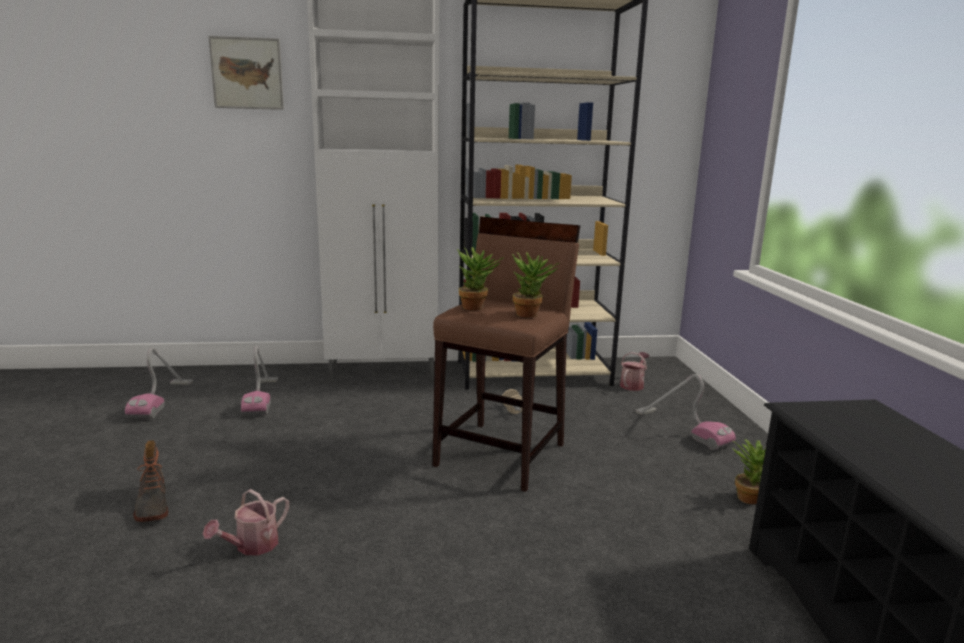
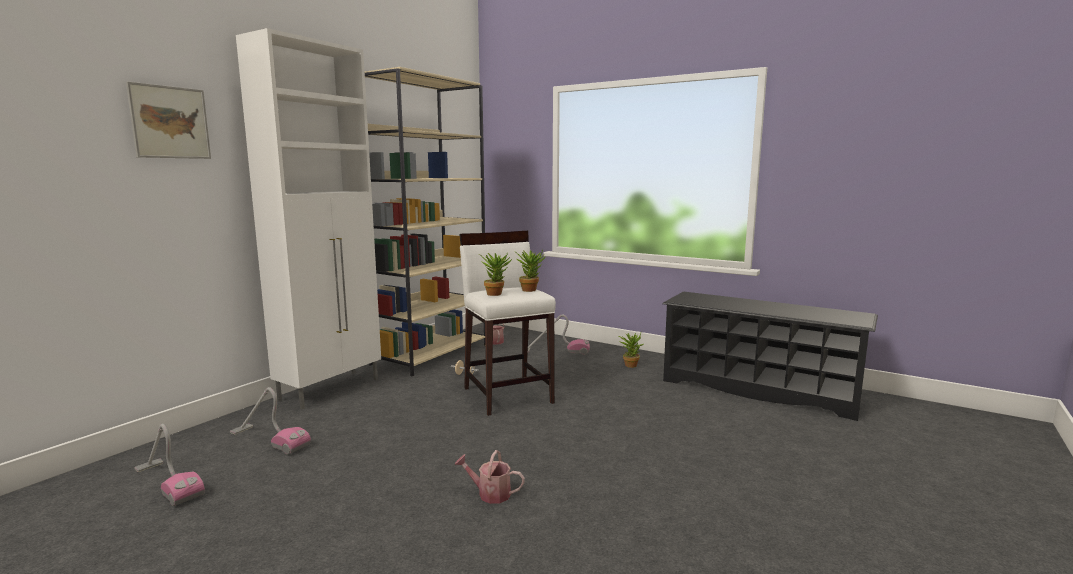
camera: 50 degrees left, 5 degrees down
(151, 506) = (370, 522): boot -> none
(252, 546) = (490, 494): watering can -> watering can turned 120 degrees clockwise
(502, 454) = (508, 395): brown stool -> white stool

